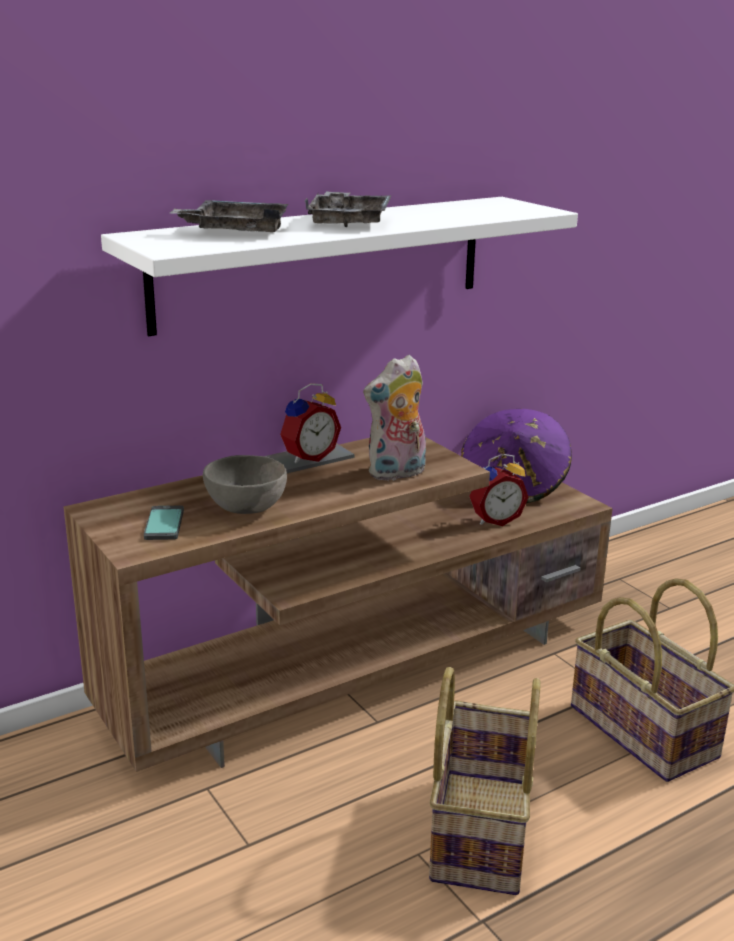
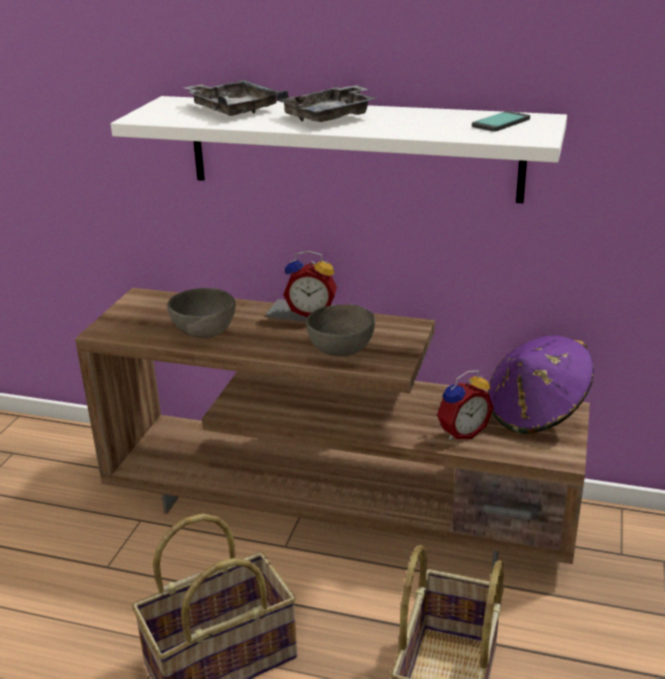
camera: 50 degrees right, 5 degrees up
(164, 524) = (148, 321): phone -> phone (500, 123)
(397, 474) = (342, 351): plush toy -> grey bowl
(495, 519) = (461, 432): alarm clock -> alarm clock turned 60 degrees counterclockwise

